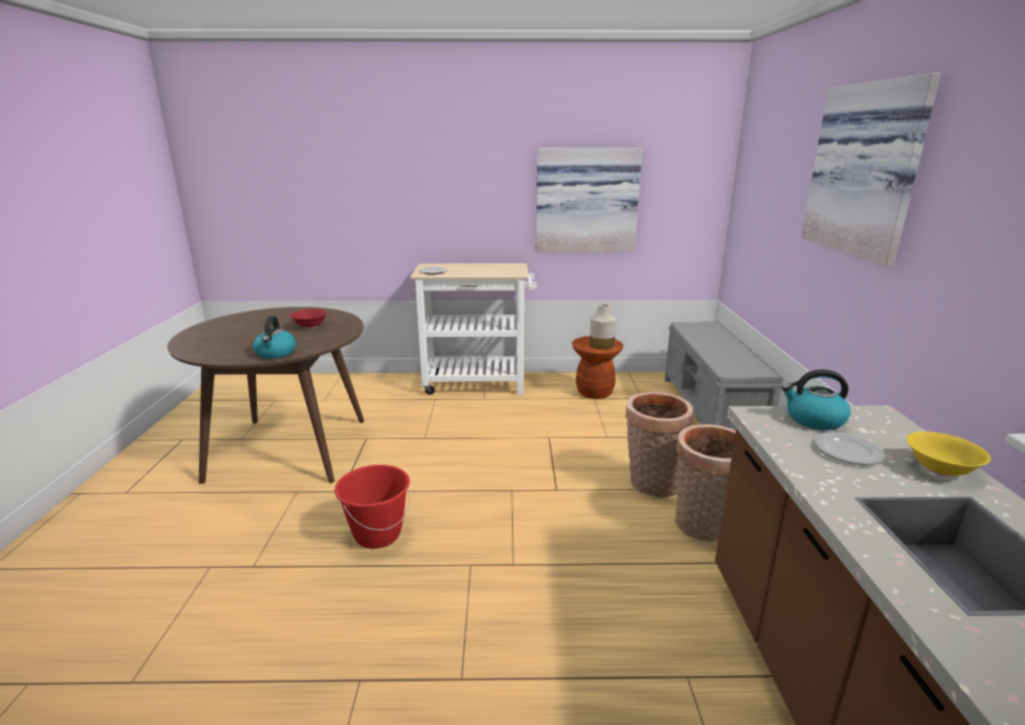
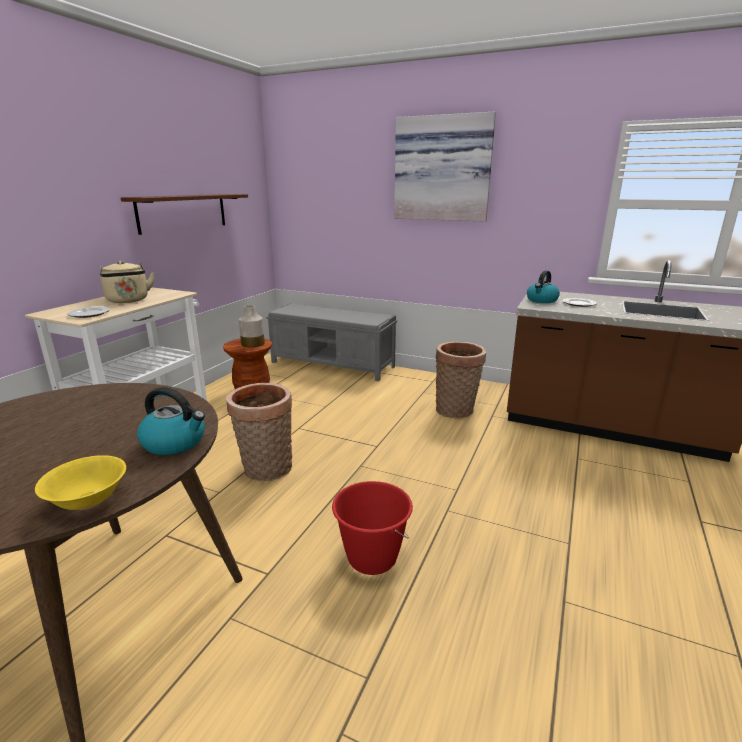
camera: 65 degrees left, 0 degrees up
(310, 326) = (92, 413): red bowl -> none
(478, 270) = (128, 301): none -> beige kettle
(586, 200) = (183, 212): picture -> brown shelf
(651, 484) = (399, 410): basket -> basket (266, 470)
(939, 469) = (598, 298): yellow bowl -> yellow bowl (88, 501)

